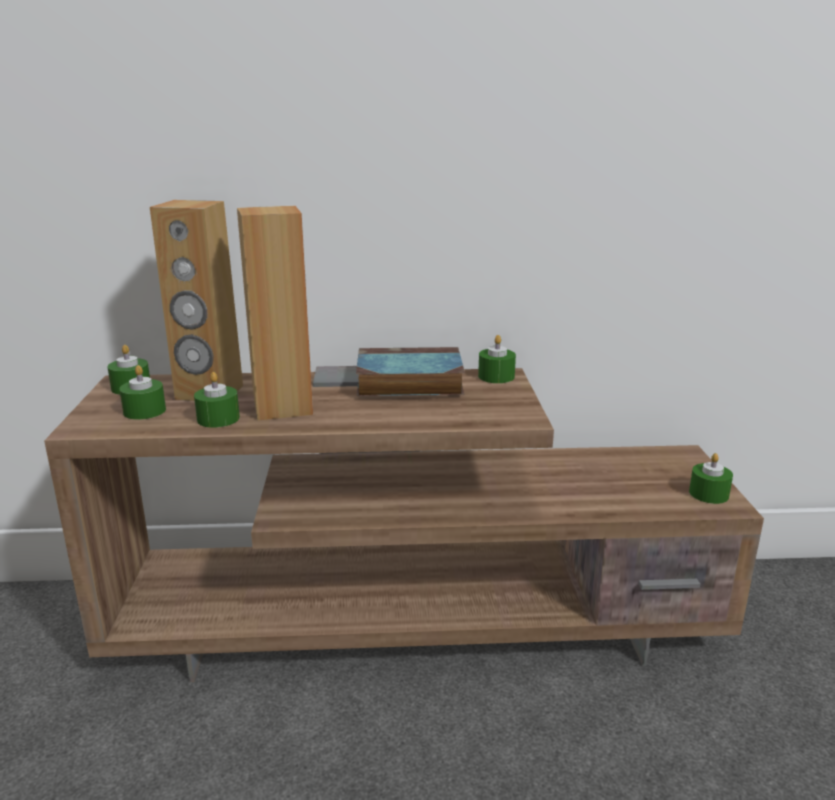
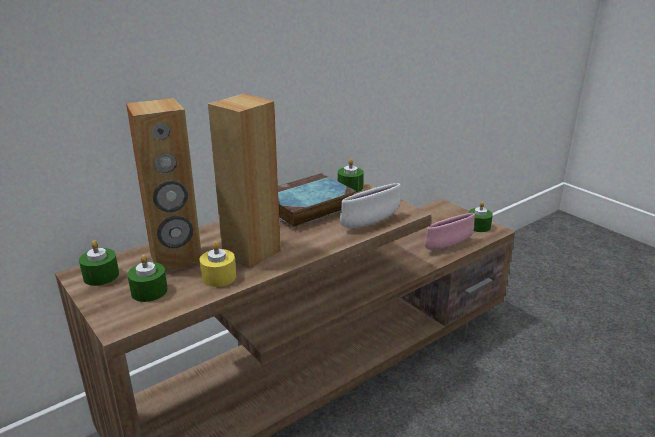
camera: 35 degrees left, 5 degrees up
(218, 418) = (219, 277): green candle -> yellow candle
(457, 417) = (370, 223): none -> white bowl
(627, 502) = (448, 245): none -> pink bowl

